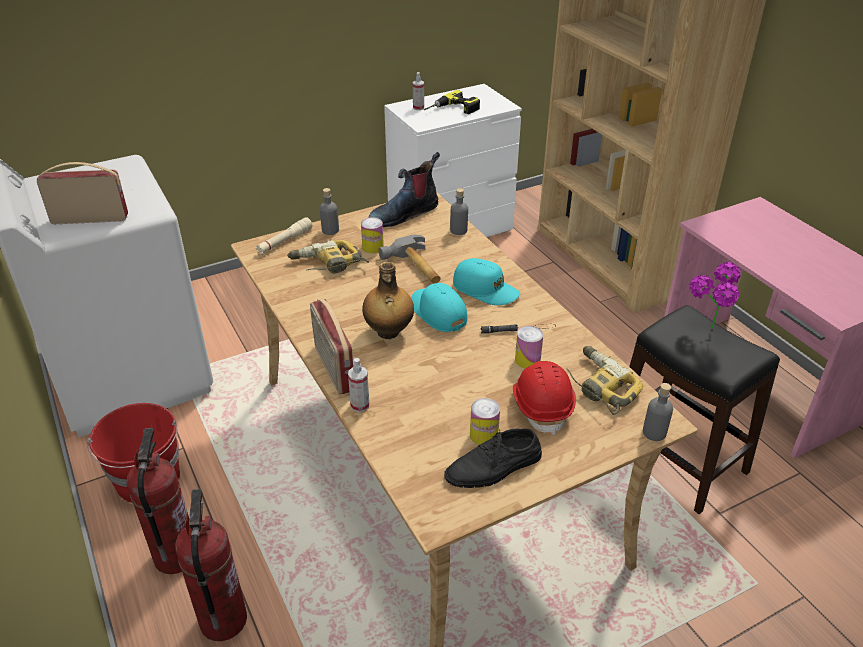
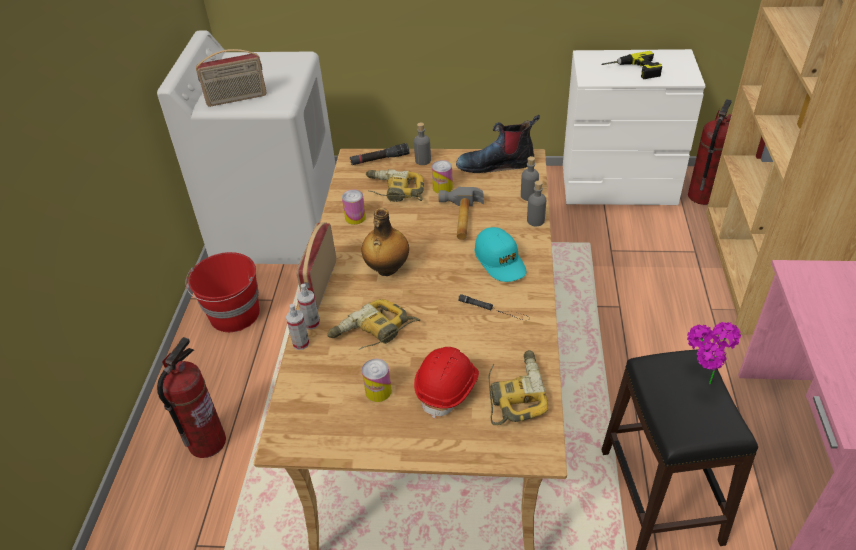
camera: 35 degrees right, 5 degrees up
(90, 218) = (236, 99): radio -> radio turned 135 degrees clockwise
(176, 556) = (212, 380): fire extinguisher -> fire extinguisher (702, 196)
(284, 241) = (380, 159): beige flashlight -> black flashlight
(418, 108) = (601, 61): spray bottle -> spray bottle (301, 343)
(430, 389) = (373, 333): none -> power drill
(438, 312) = (441, 267): turquoise cap -> none
(494, 467) = (360, 422): black shoe -> none
(527, 360) = (475, 341): can -> can (355, 218)
(654, 432) = (521, 458): grey bottle -> grey bottle (535, 221)

